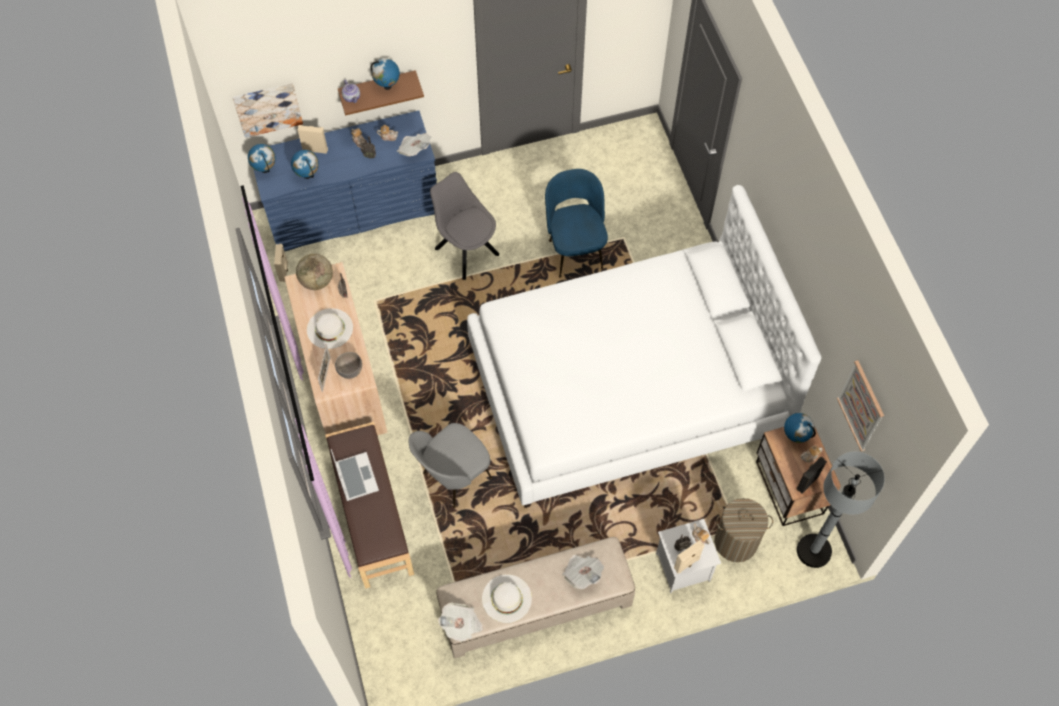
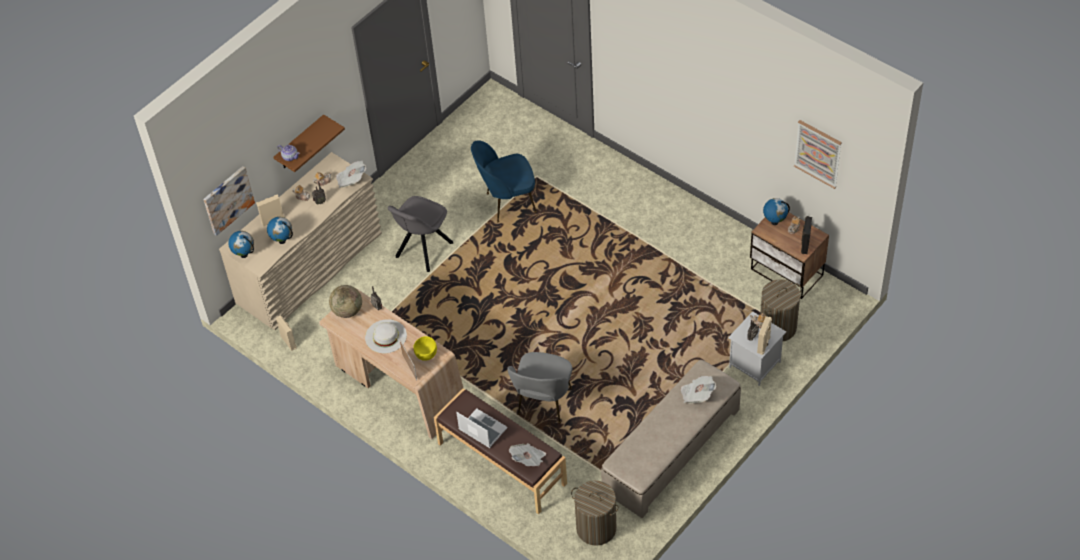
camera: 30 degrees left, 10 degrees down
(350, 371) = (426, 355): grey bowl -> yellow bowl
(354, 212) = (310, 270): blue dresser -> beige dresser
(387, 86) = (311, 135): globe -> none
(405, 639) = (596, 528): none -> laundry basket
(461, 625) = (640, 477): newspaper -> newspaper (528, 459)
(466, 251) = (423, 250): grey chair -> grey chair turned 75 degrees counterclockwise
(506, 598) = (657, 441): white hat -> none
(575, 250) = (506, 204): blue chair -> blue chair turned 60 degrees counterclockwise
(628, 387) = (621, 273): white bed -> none
(814, 551) = (835, 302): grey floor lamp -> none

